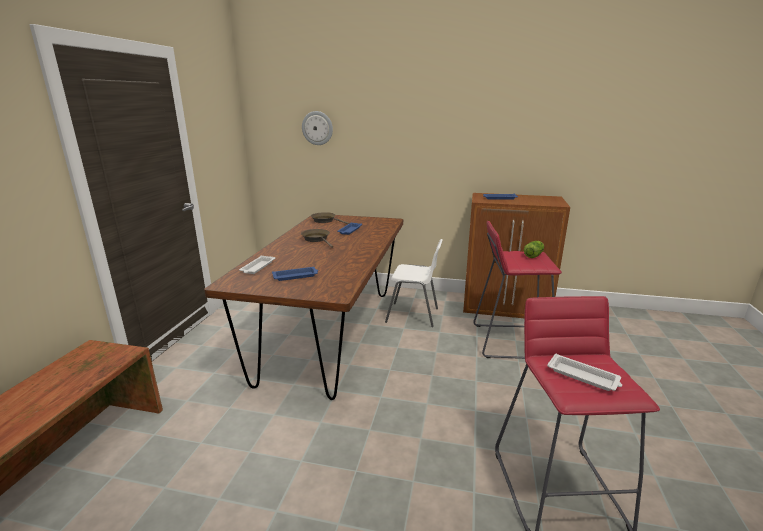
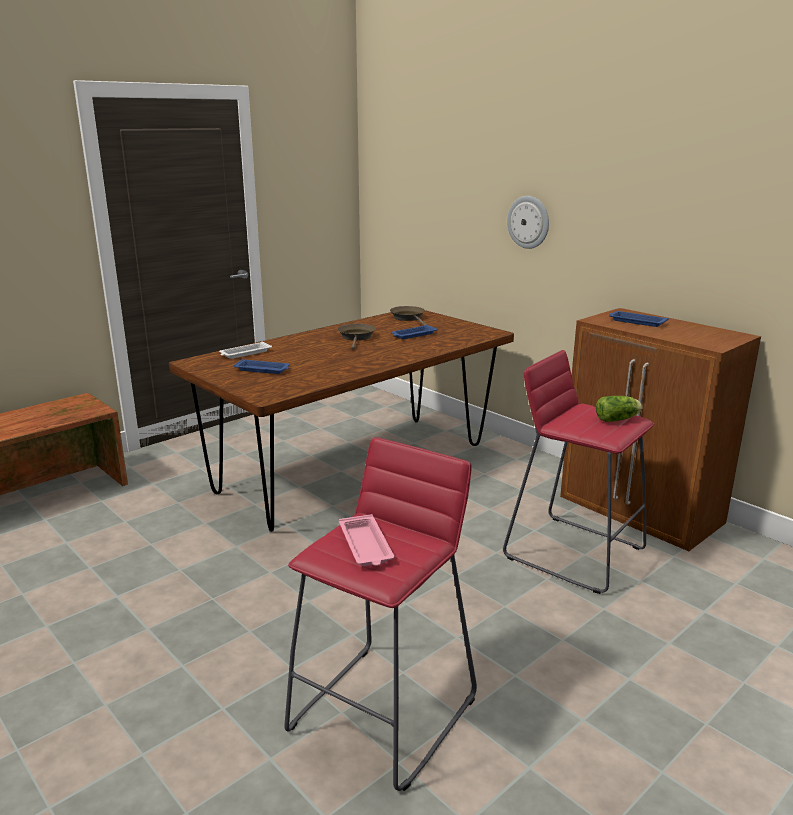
camera: 35 degrees right, 0 degrees up
(317, 128) = (432, 187): wall clock -> wall clock (528, 222)
(414, 315) = (484, 479): white chair -> none
(583, 376) = (366, 546): white tray -> pink tray

